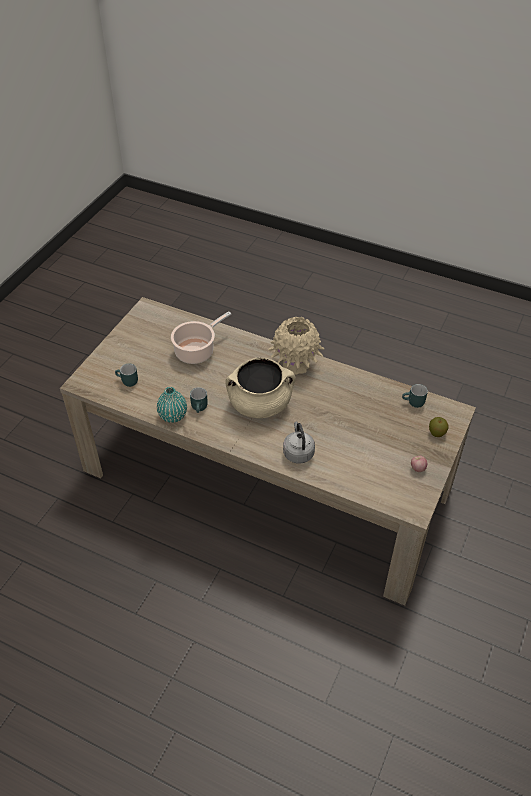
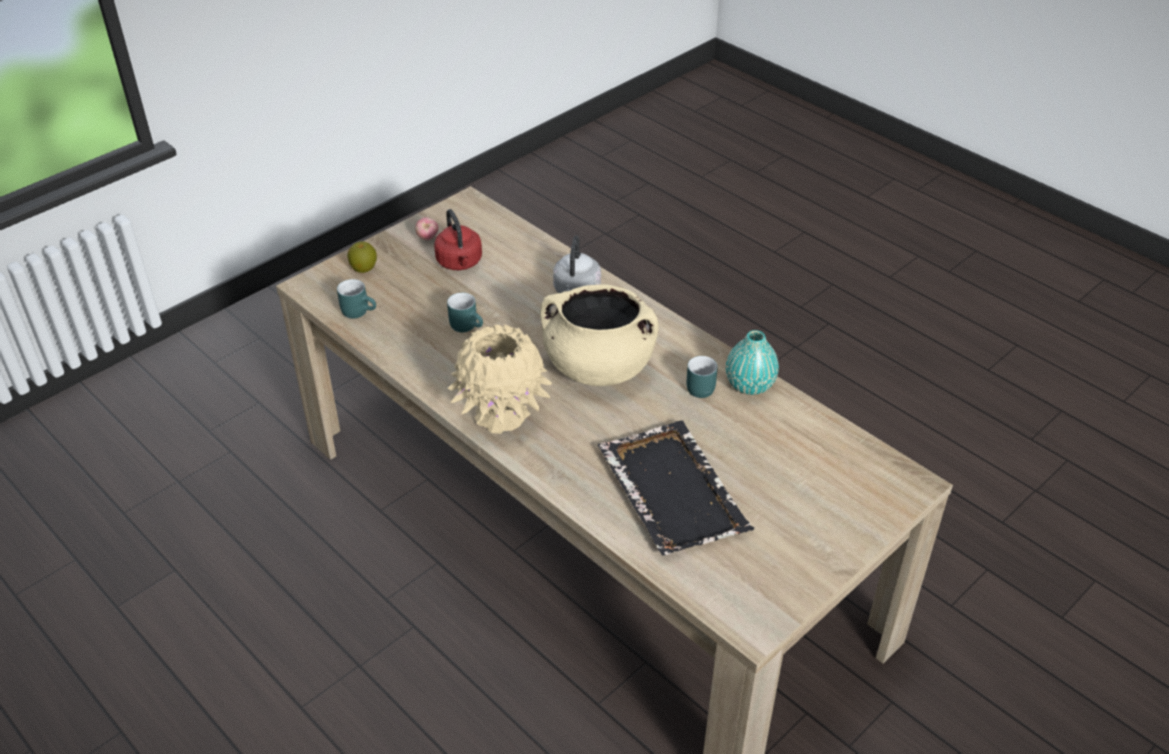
camera: 160 degrees left, 5 degrees down
(127, 382) = (820, 462): turquoise mug -> turquoise mug (468, 325)
(196, 351) = (672, 489): cooking pot -> black tray
(382, 454) = (460, 263): none -> red kettle

